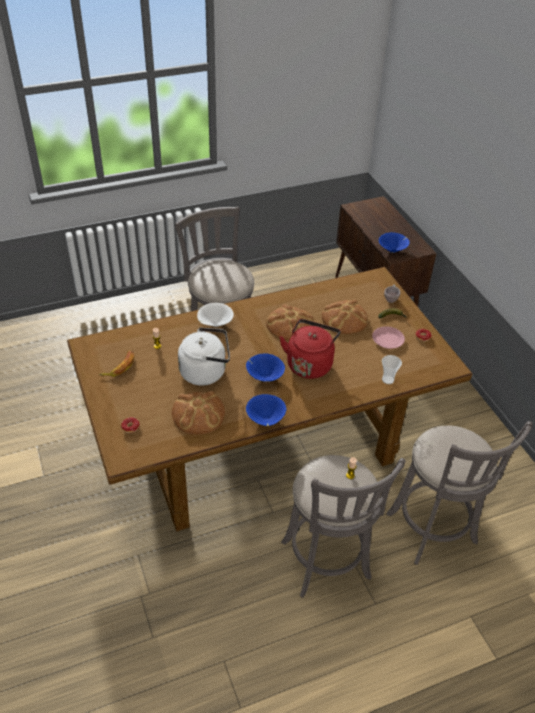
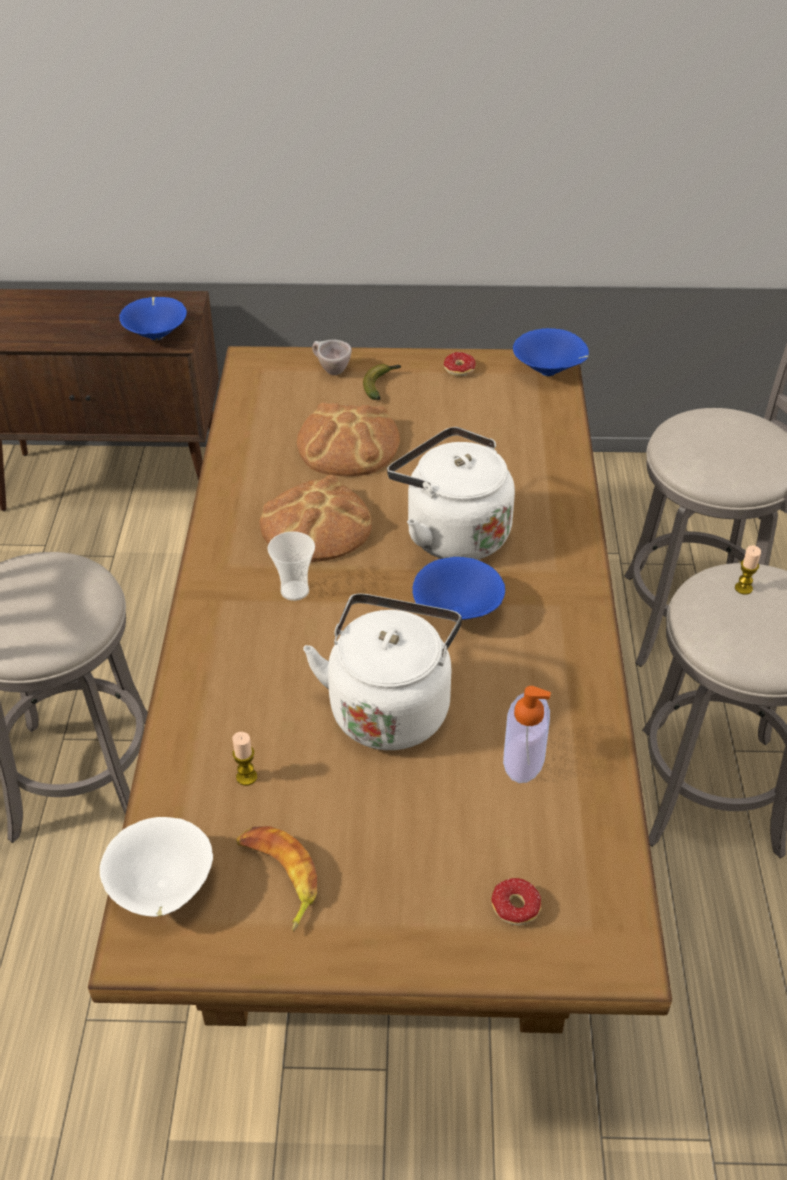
camera: 65 degrees left, 0 degrees up
(198, 414) = (524, 758): bread -> soap dispenser
(214, 324) = (235, 646): white bowl -> white bowl (162, 888)
(265, 419) = (586, 648): blue bowl -> blue bowl (549, 372)
(309, 363) = (452, 533): red kettle -> white kettle
(387, 340) = (442, 412): pink plate -> none
(388, 380) = (549, 446): cup -> cup (294, 591)

